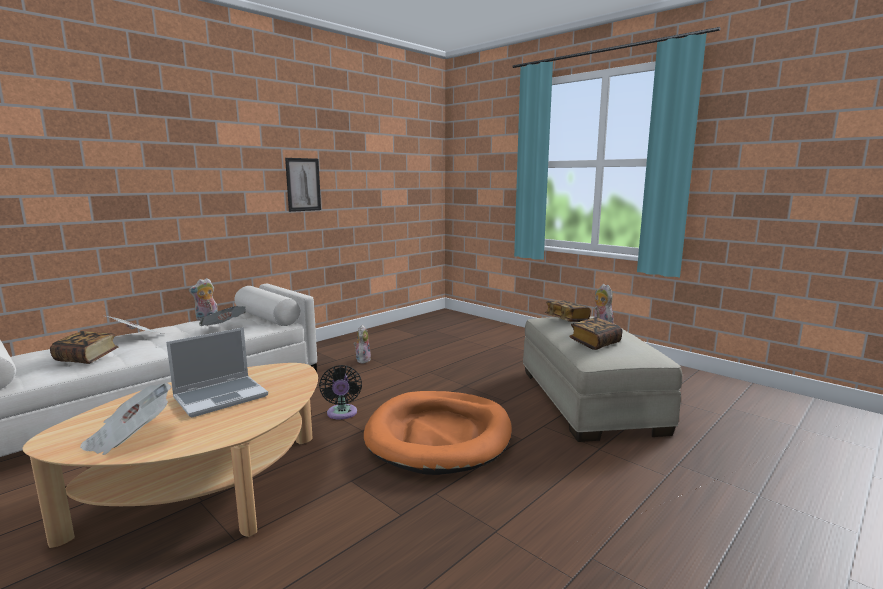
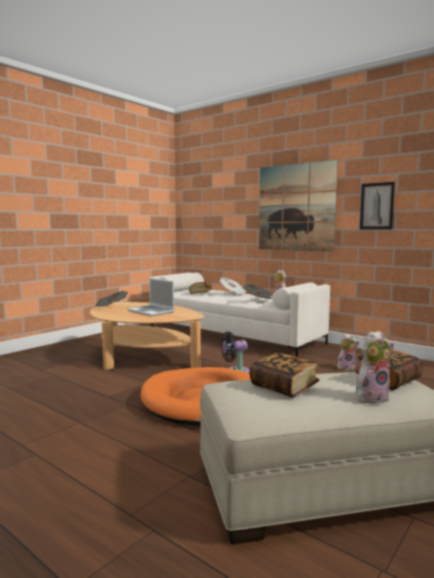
camera: 85 degrees right, 5 degrees down
(198, 184) = (296, 207): none -> picture

